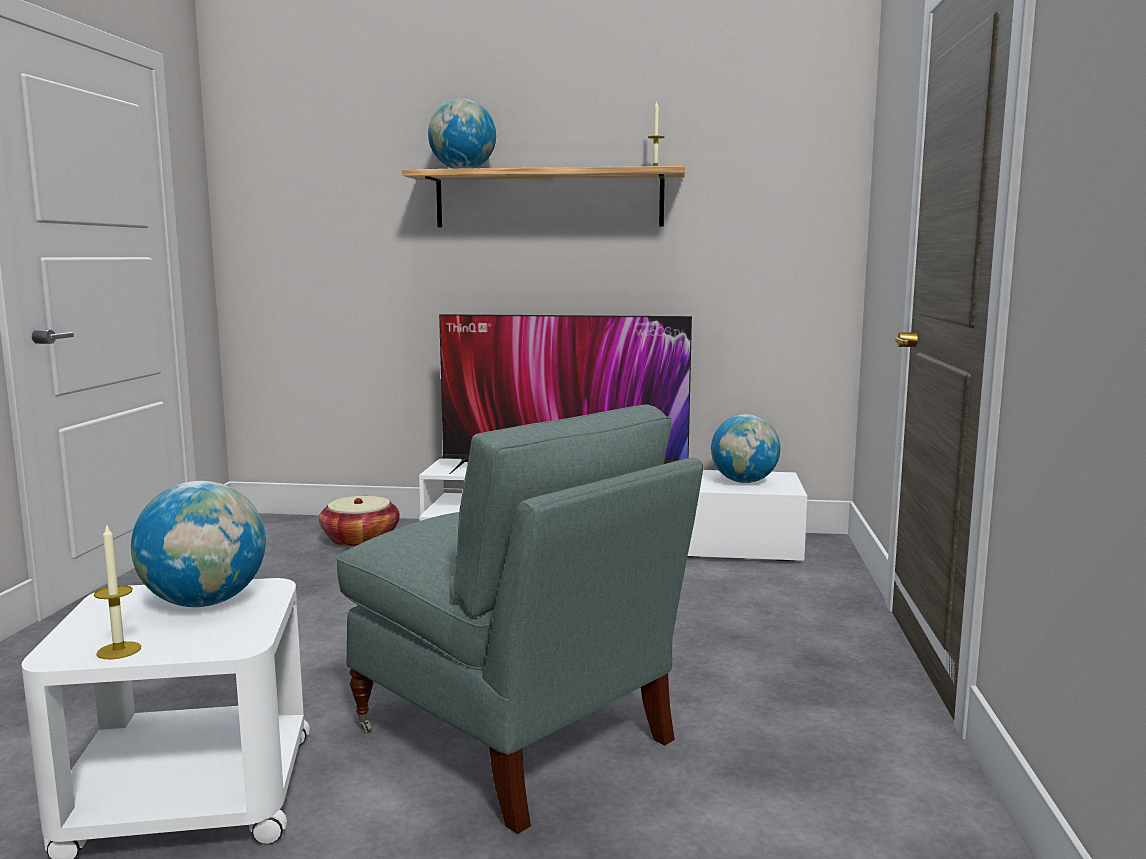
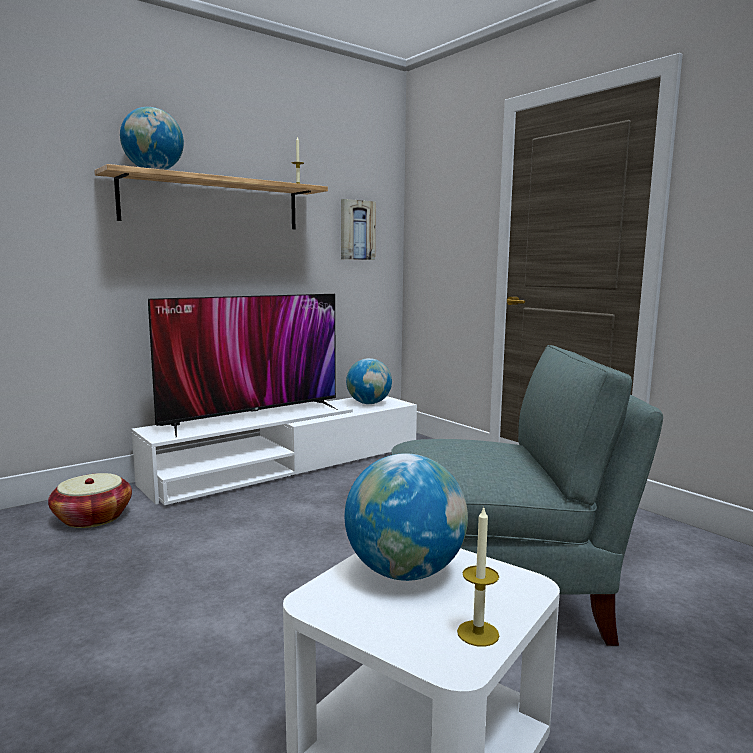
camera: 45 degrees left, 0 degrees up
(770, 223) = (356, 230): none -> picture

